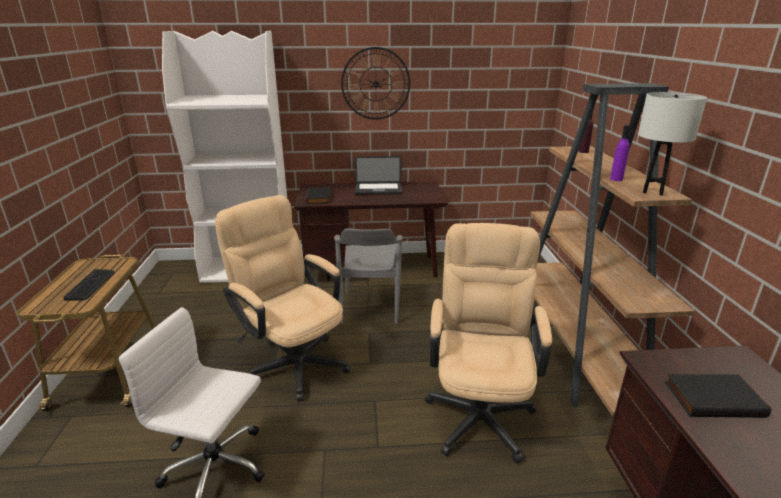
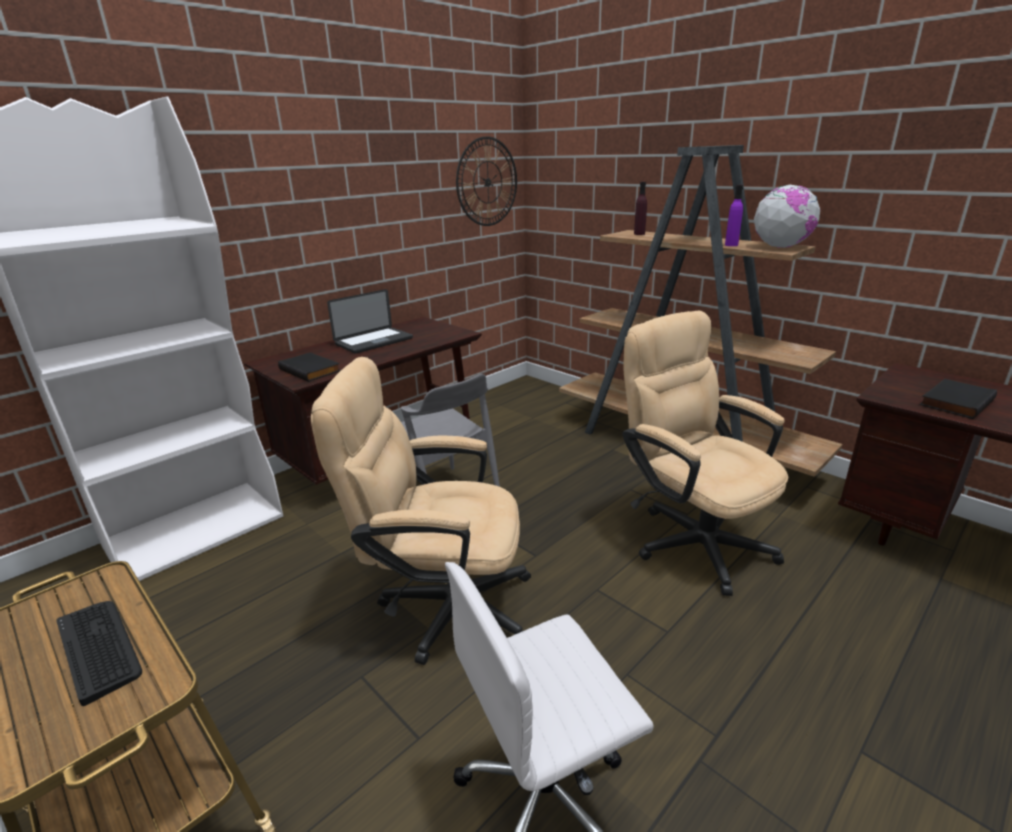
camera: 40 degrees left, 0 degrees up
(375, 84) = (331, 189): wall clock -> wall clock (487, 182)
(652, 191) = (781, 247): white table lamp -> globe

